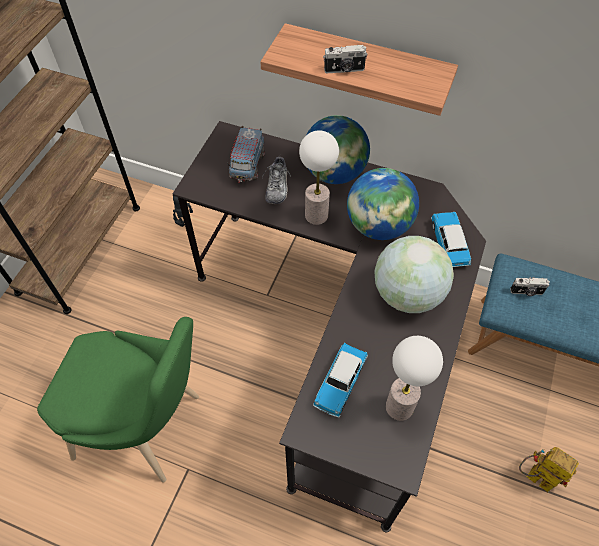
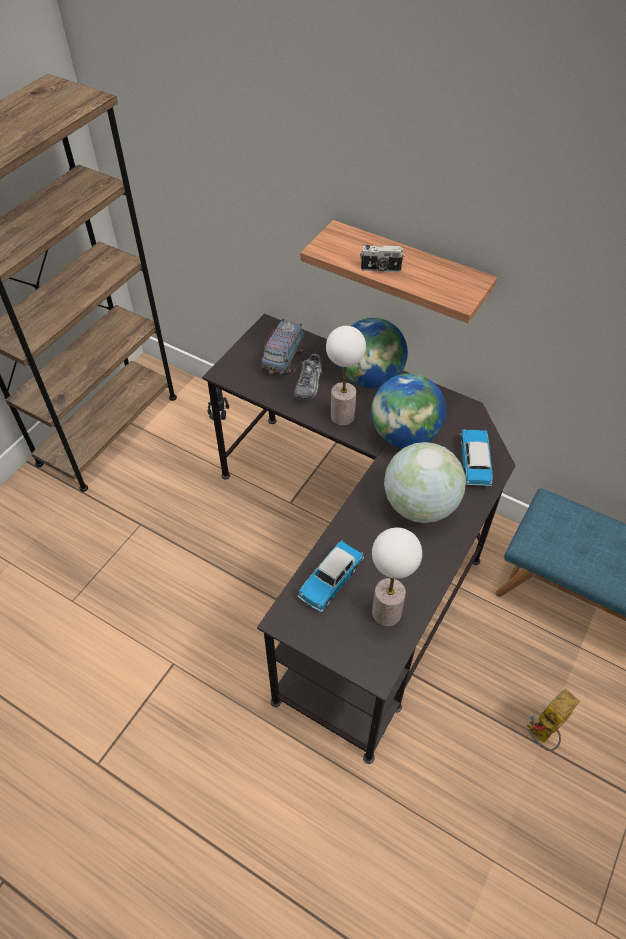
camera: 10 degrees right, 5 degrees down
(147, 427) = (140, 615): green chair -> none
(526, 292) = (560, 530): camera -> none
(533, 476) = (542, 735): toy robot -> toy robot turned 90 degrees counterclockwise

